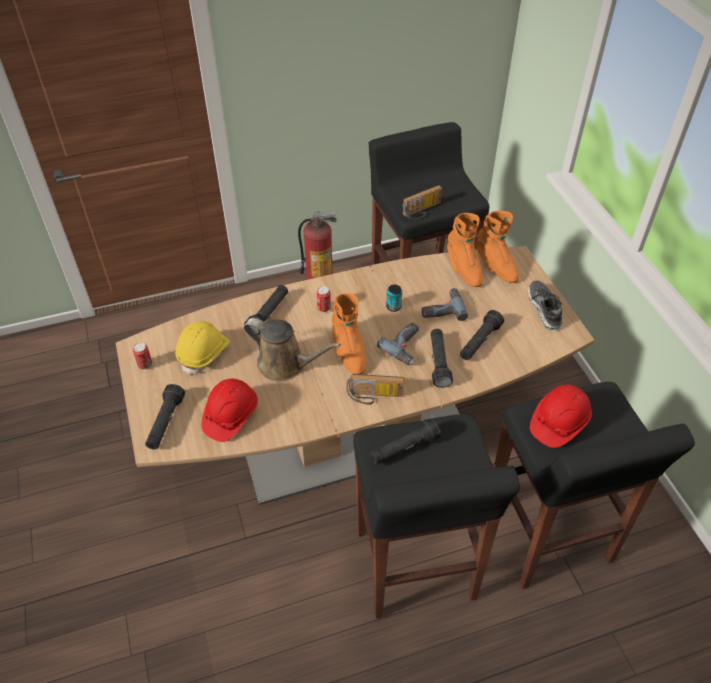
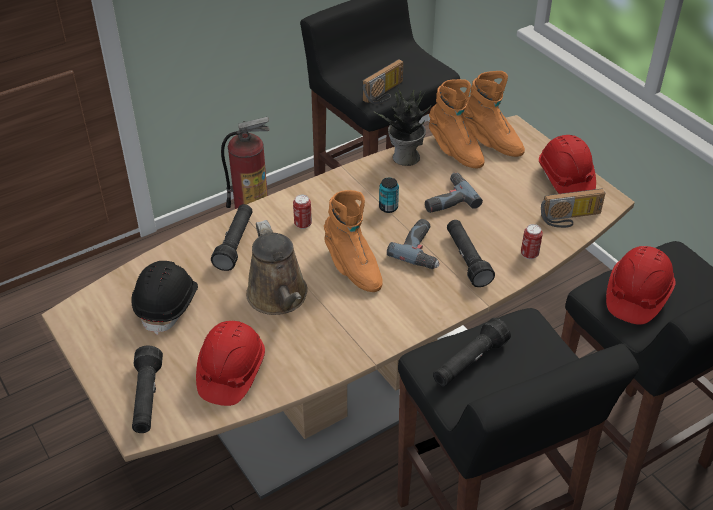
camera: 15 degrees left, 5 degrees down
(145, 365) = (93, 334): can -> can (529, 254)
(204, 353) = (168, 305): yellow hard hat -> black hard hat
(285, 364) = (279, 297): brown watering can -> brown watering can turned 60 degrees clockwise
(374, 397) = (405, 313): radio -> radio (570, 219)
(422, 267) = (405, 158): none -> potted plant
(479, 342) = (506, 228): black flashlight -> none
(544, 309) = (565, 179): shoe -> red hard hat

